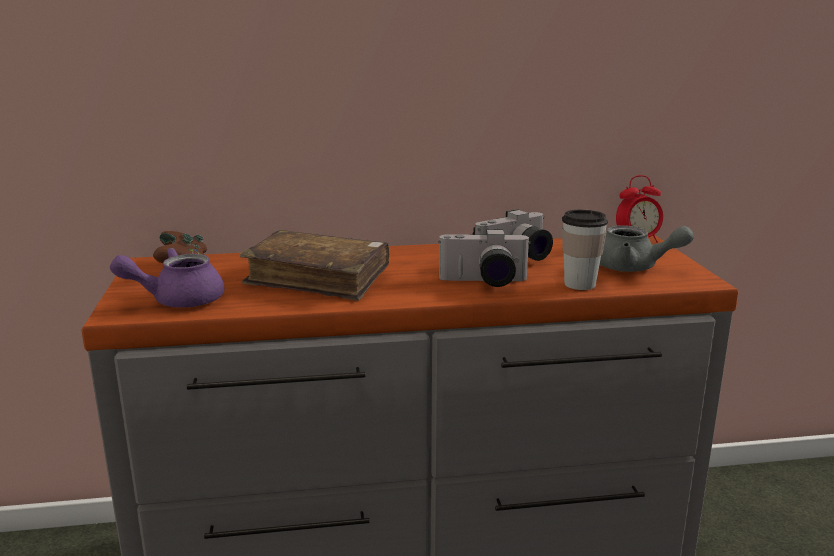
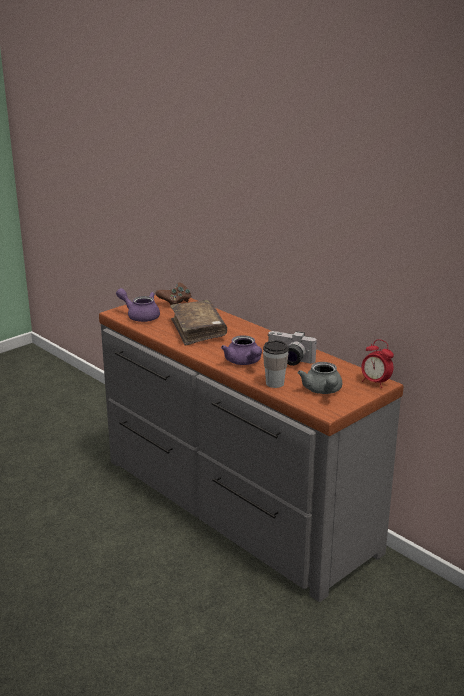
camera: 55 degrees right, 5 degrees up
(483, 282) = (244, 362): camera -> purple teapot

